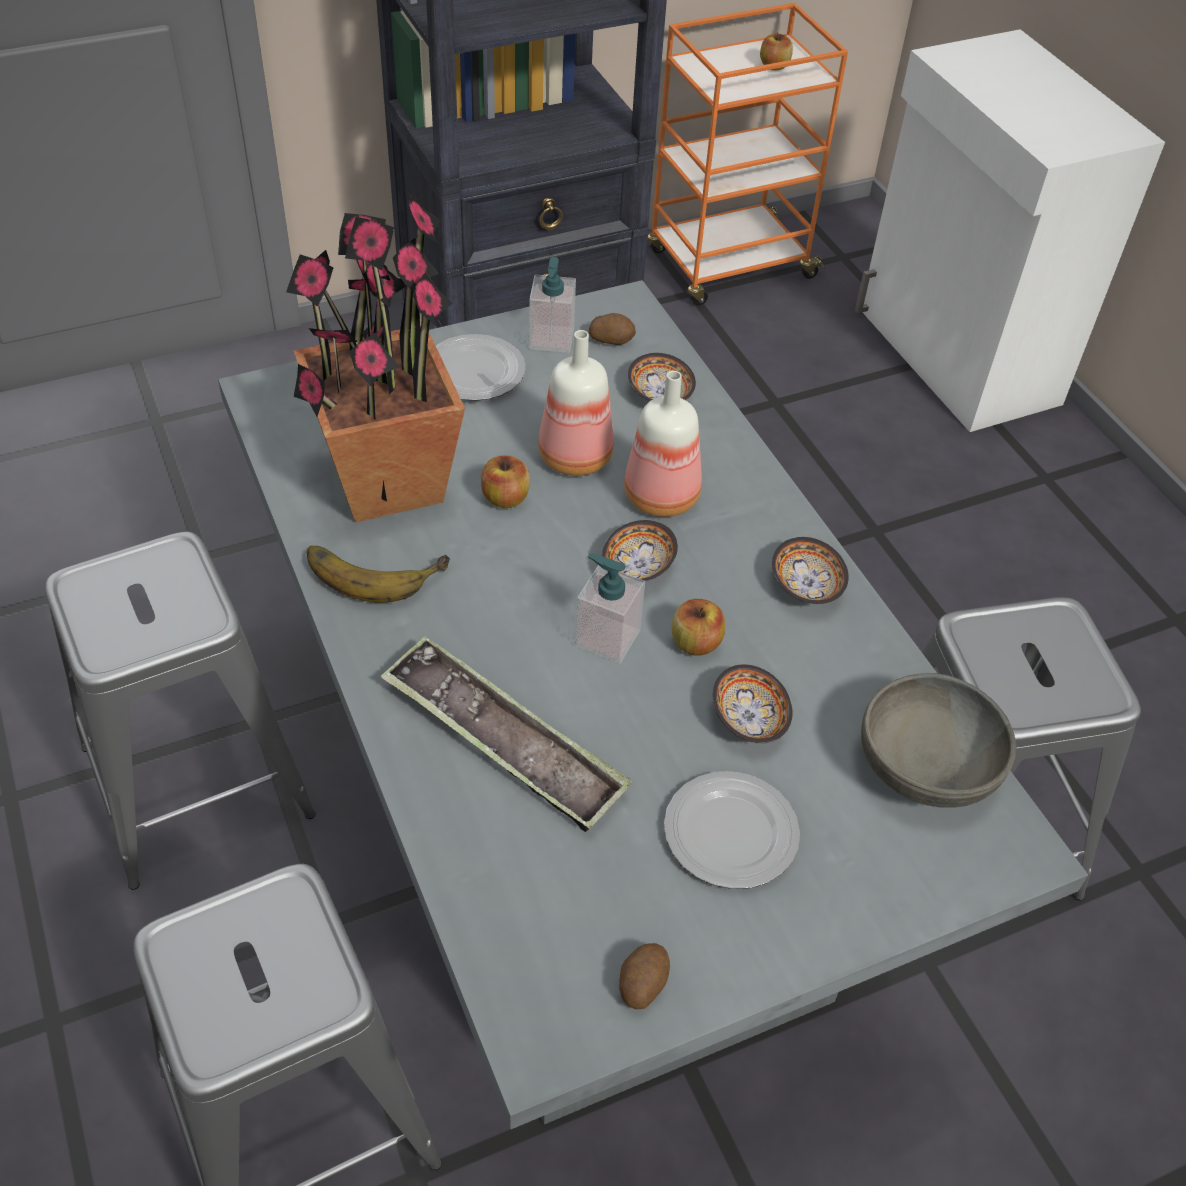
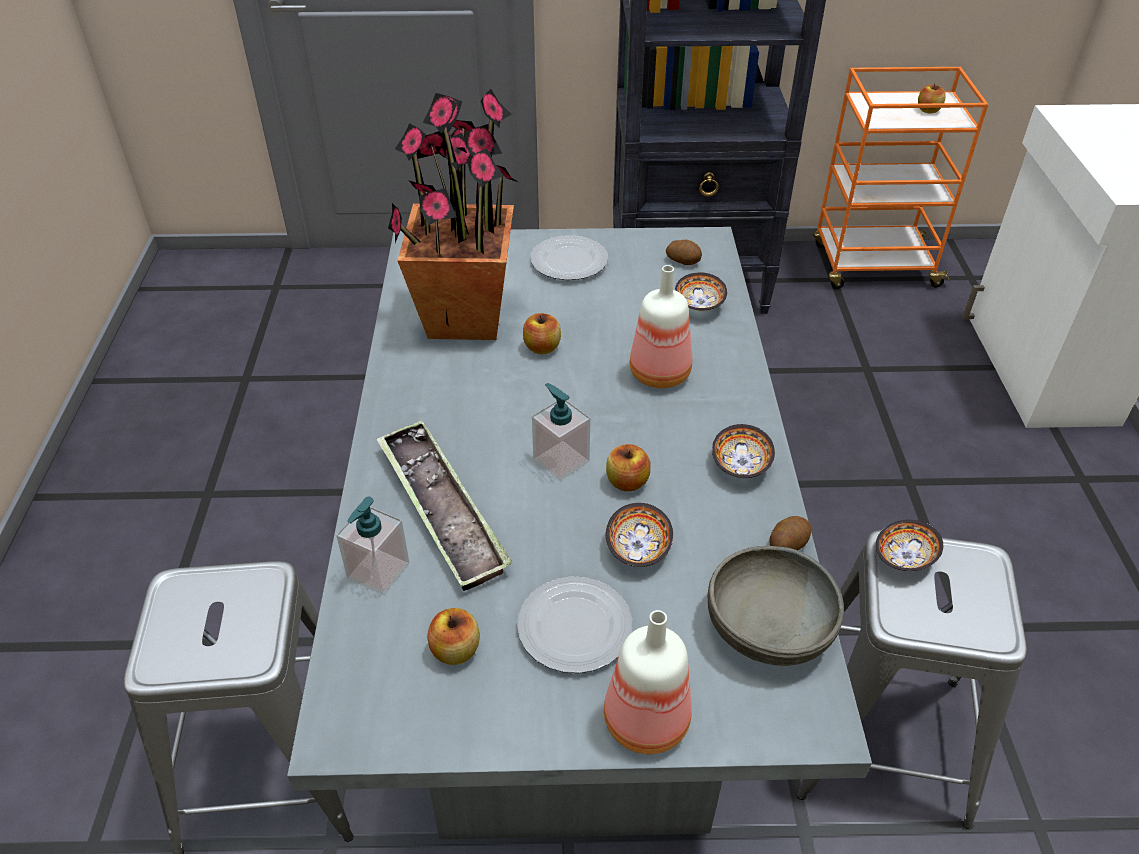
camera: 25 degrees right, 5 degrees down
(198, 781) = (325, 518): grey stool -> none
(374, 568) = (422, 370): banana -> none
(551, 339) = (638, 251): soap dispenser -> soap dispenser (378, 571)
(574, 459) = (608, 333): bottle -> bottle (644, 723)
(616, 904) = (455, 650): none -> apple
(638, 567) = (613, 417): bowl -> bowl (904, 557)
(642, 983) = (440, 715): potato -> potato (787, 544)

